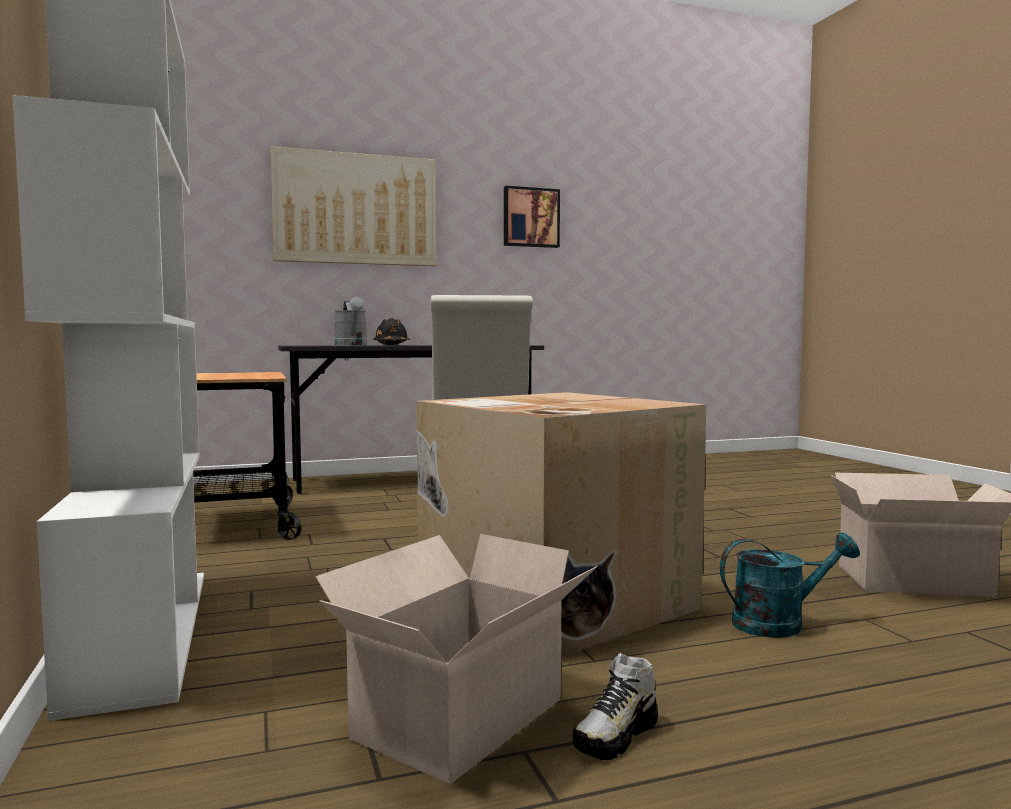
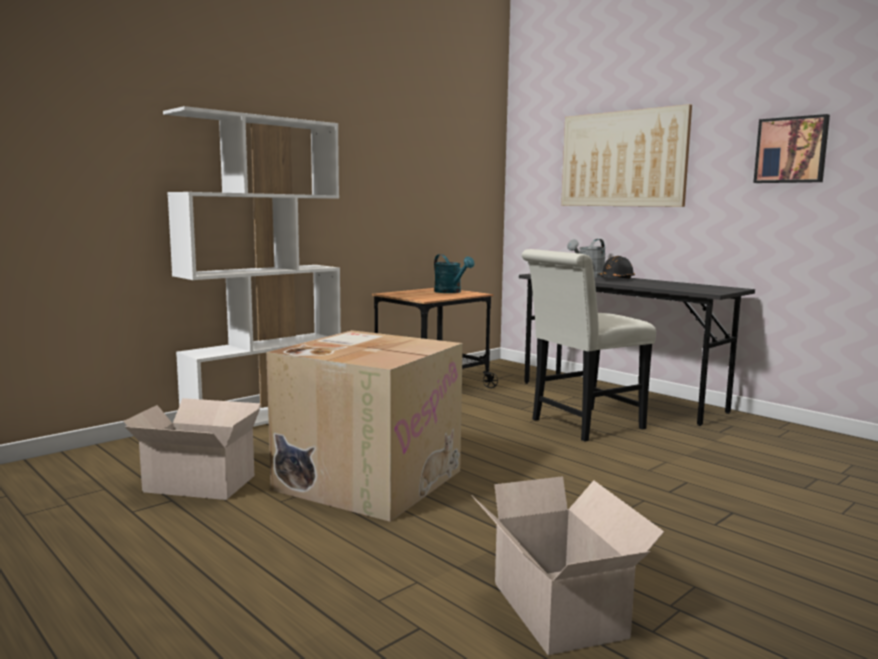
camera: 65 degrees right, 5 degrees up
(616, 736) = (190, 516): shoe -> none
(779, 623) = (379, 549): turquoise watering can -> turquoise watering can (451, 292)

